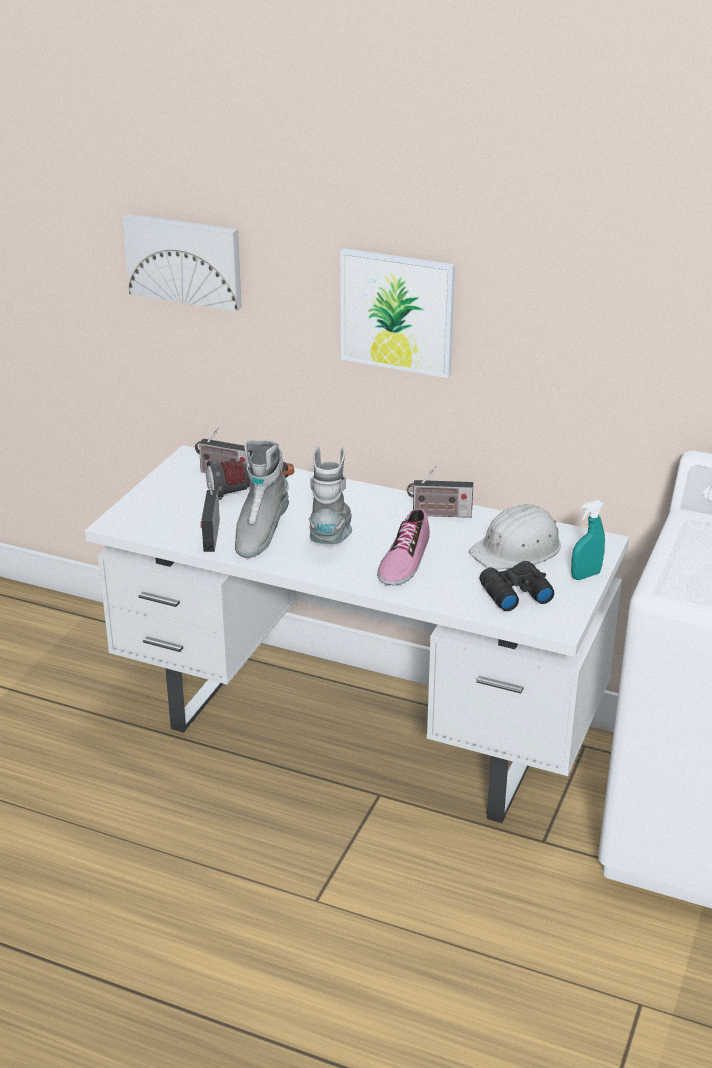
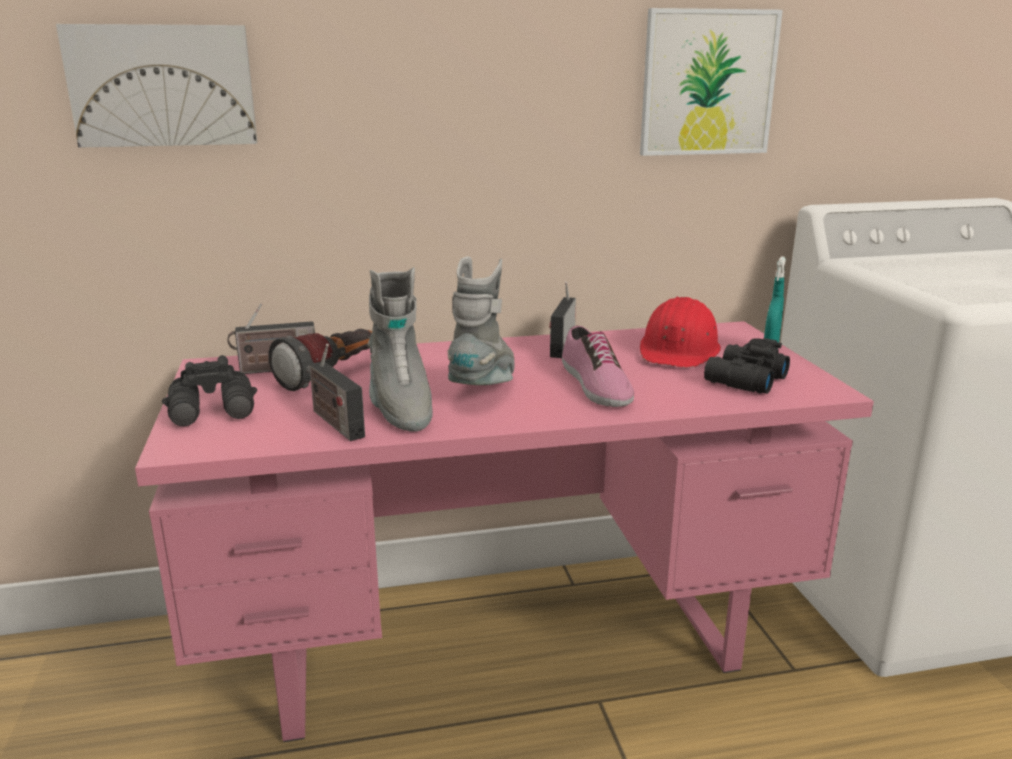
camera: 35 degrees left, 10 degrees down
(157, 501) = (214, 411): none -> black binoculars
(331, 536) = (486, 387): grey boot -> grey boot turned 45 degrees clockwise
(358, 732) = (507, 644): white desk -> pink desk
(397, 312) = (474, 109): picture -> picture (708, 83)
(439, 514) = (562, 345): radio -> radio turned 135 degrees clockwise
(517, 549) = (679, 350): white hard hat -> red hard hat

